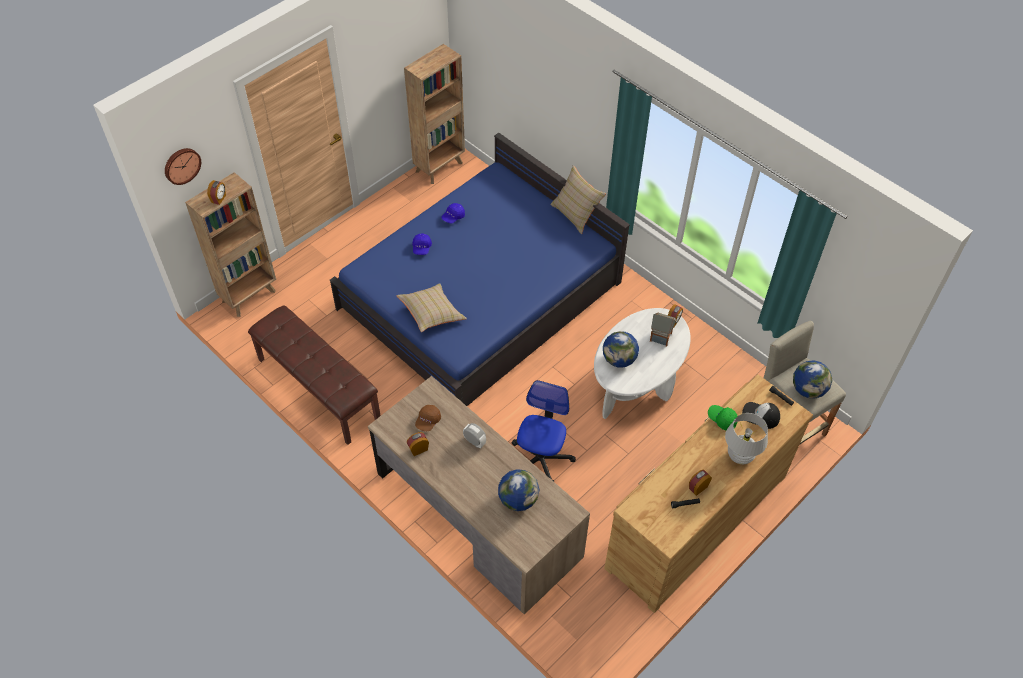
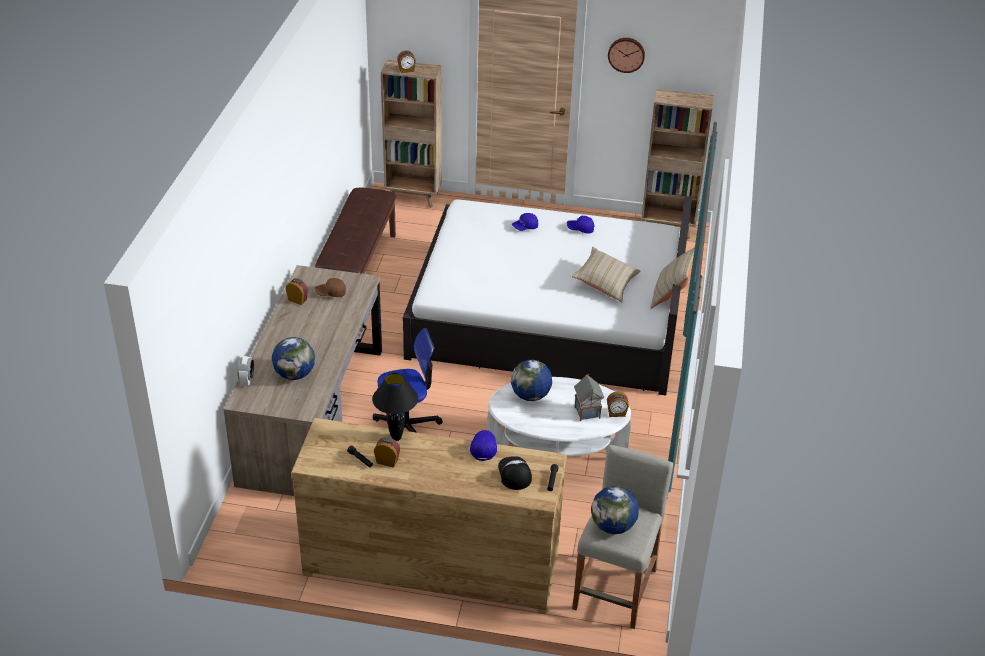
camera: 55 degrees right, 15 degrees down
(181, 165) = (398, 25): wall clock -> wall clock (626, 54)
(431, 314) = (459, 262): beige pillow -> beige pillow (605, 283)
(474, 442) = (332, 326): alarm clock -> alarm clock (247, 381)
(481, 296) = (549, 315): blue bed -> white bed
(675, 468) = (396, 438): none -> black table lamp
(722, 419) = (483, 448): green cap -> blue cap
(740, 456) = (450, 476): white table lamp -> none

